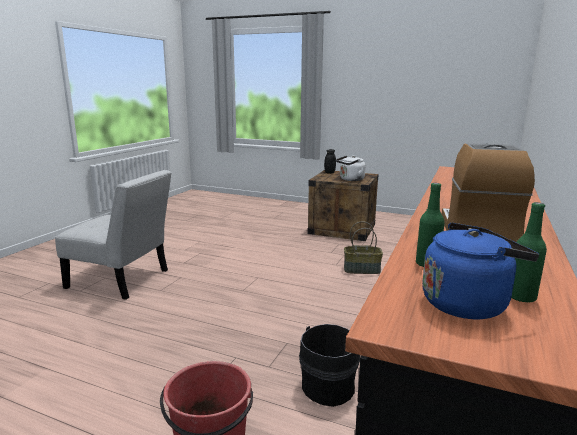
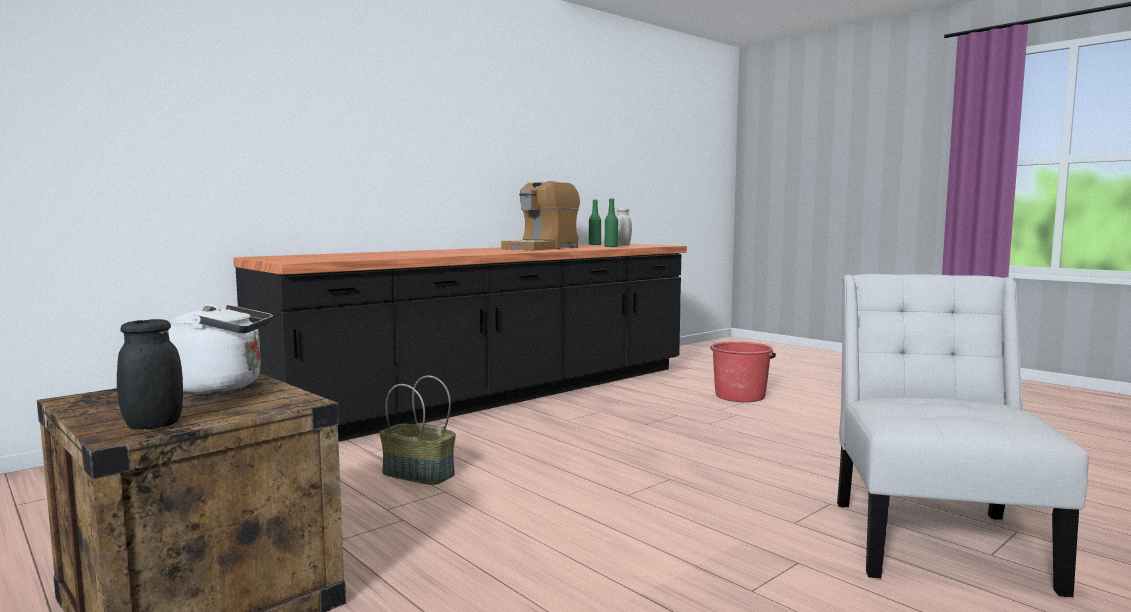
camera: 155 degrees left, 10 degrees down
(122, 280) = (935, 538): white chair -> white chair turned 60 degrees clockwise
(330, 386) = (630, 401): black bucket -> none
(467, 303) = (622, 245): blue kettle -> white jar

